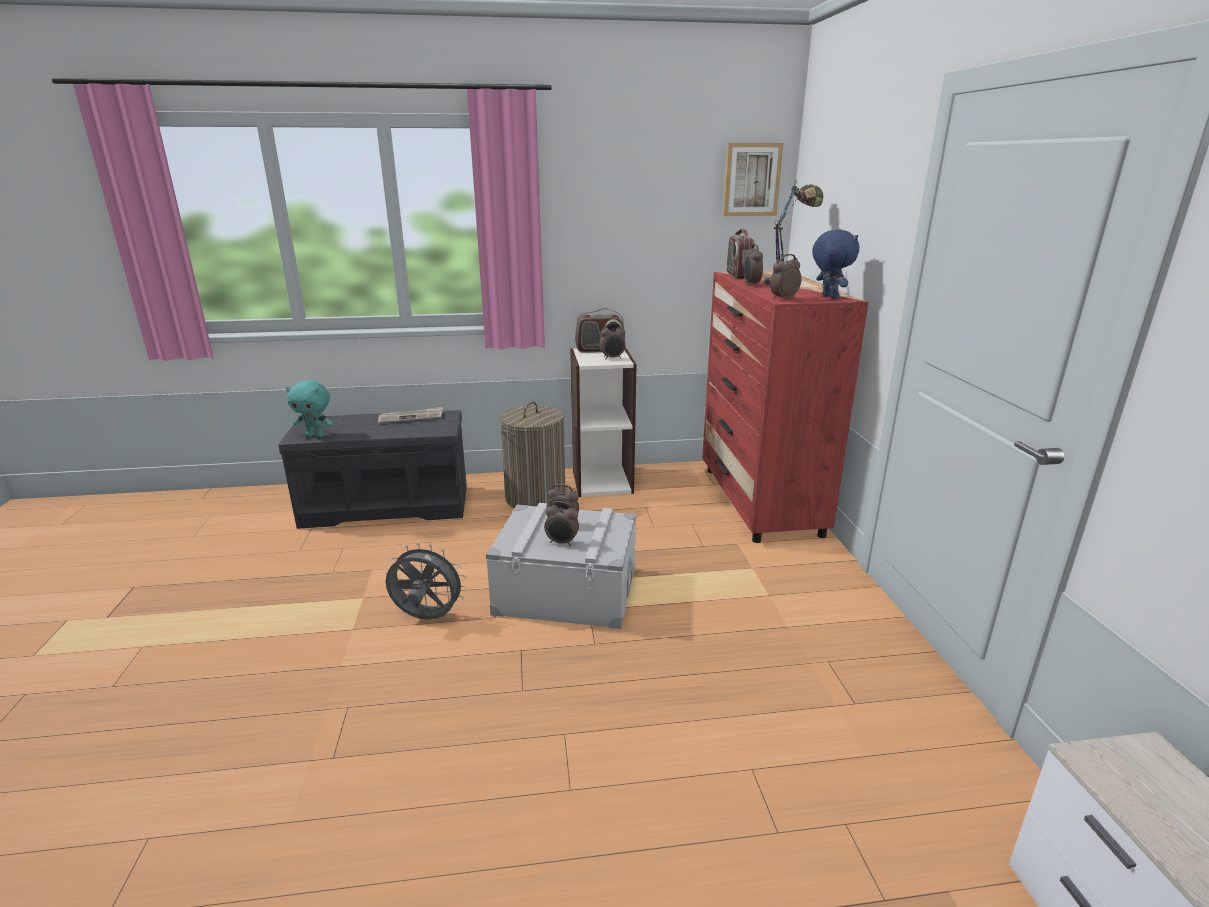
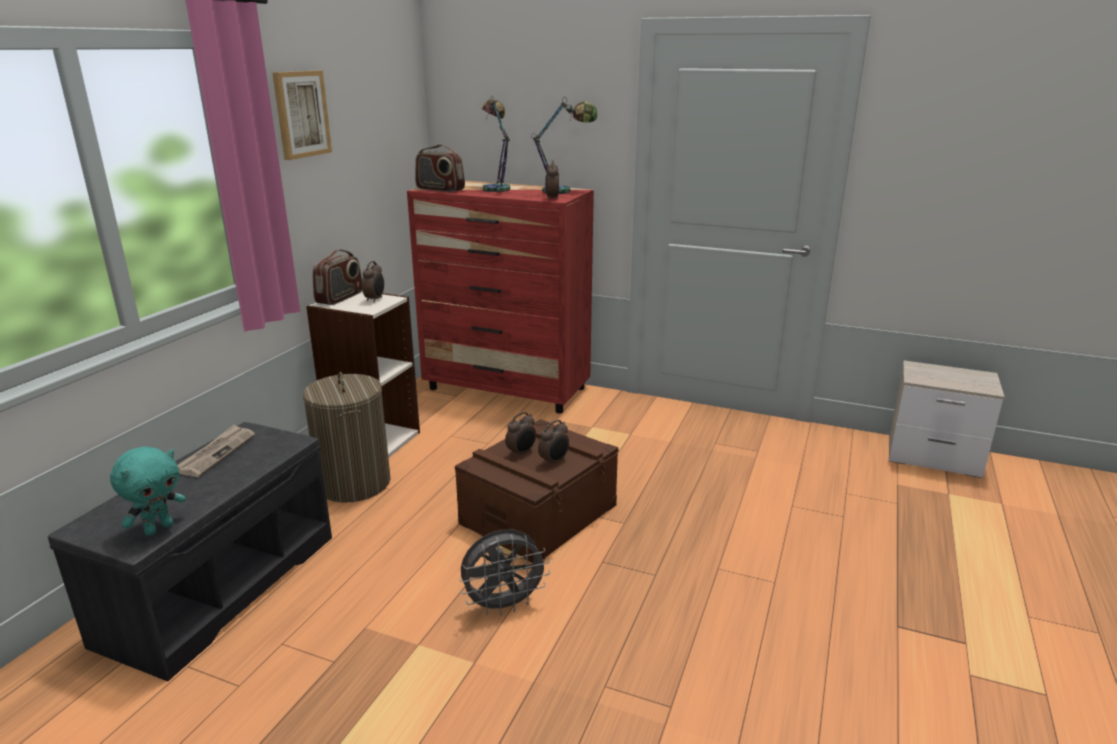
camera: 60 degrees left, 0 degrees up
(427, 618) = (504, 605): grey fan -> grey fan turned 150 degrees counterclockwise
(567, 590) = (538, 514): grey storage box -> brown storage box
(751, 180) = (402, 96): picture -> picture (301, 114)
(751, 284) = (484, 194): alarm clock -> none
(828, 297) = (565, 191): blue plush toy -> table lamp

